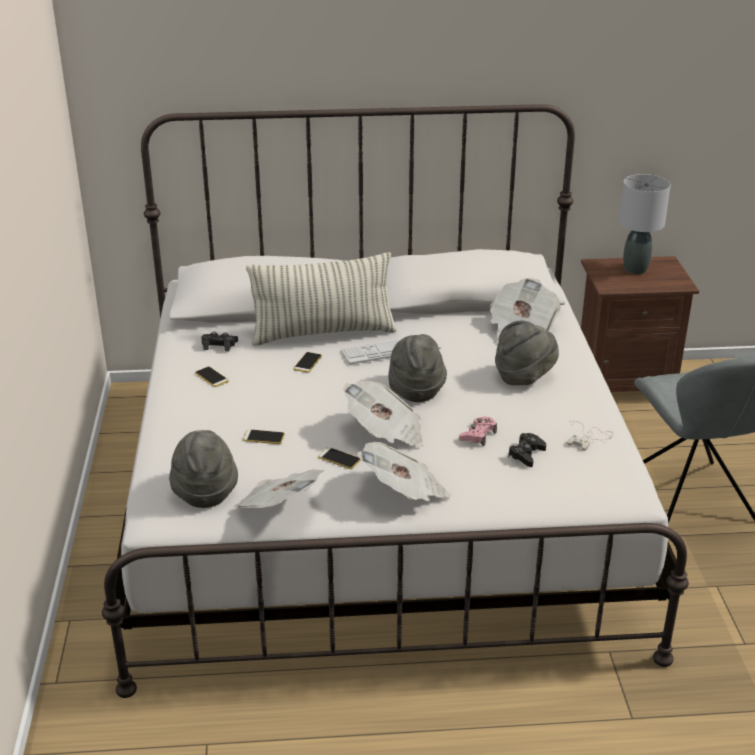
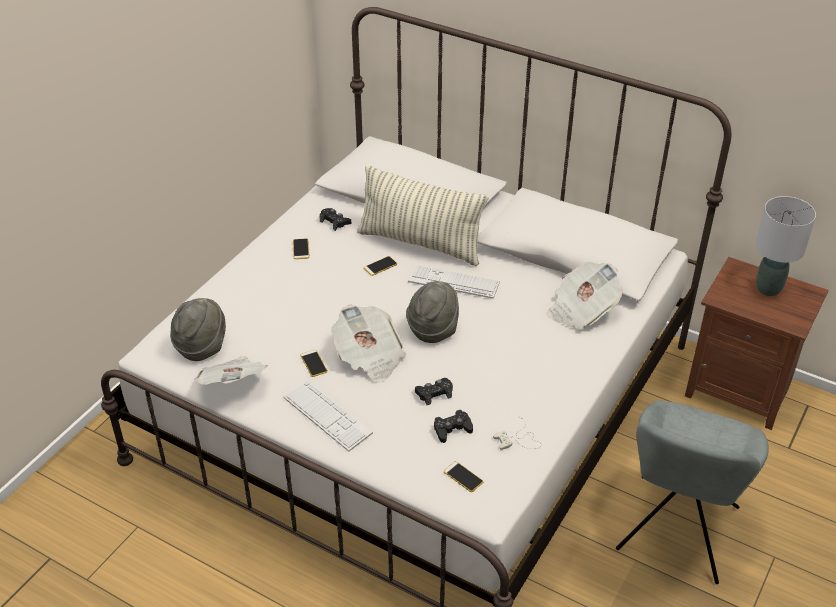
camera: 35 degrees right, 10 degrees up
(263, 437) = (282, 319): phone -> phone (463, 477)
(404, 492) = (327, 416): newspaper -> keyboard
(478, 435) = (434, 393): pink game controller -> black game controller
(524, 377) = (532, 356): grey hat -> none

